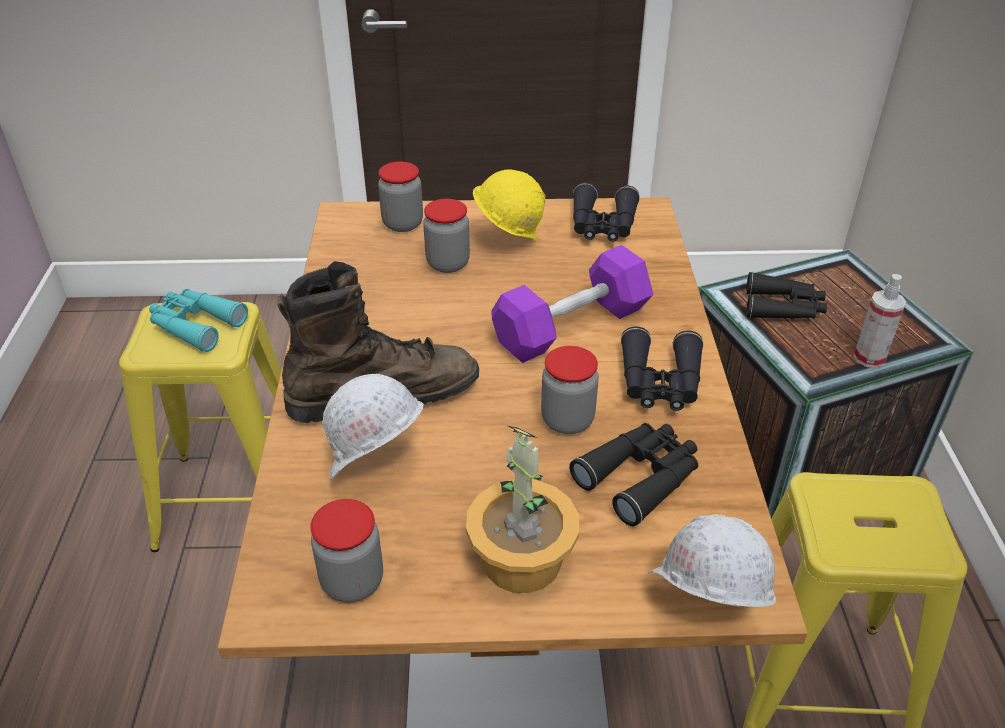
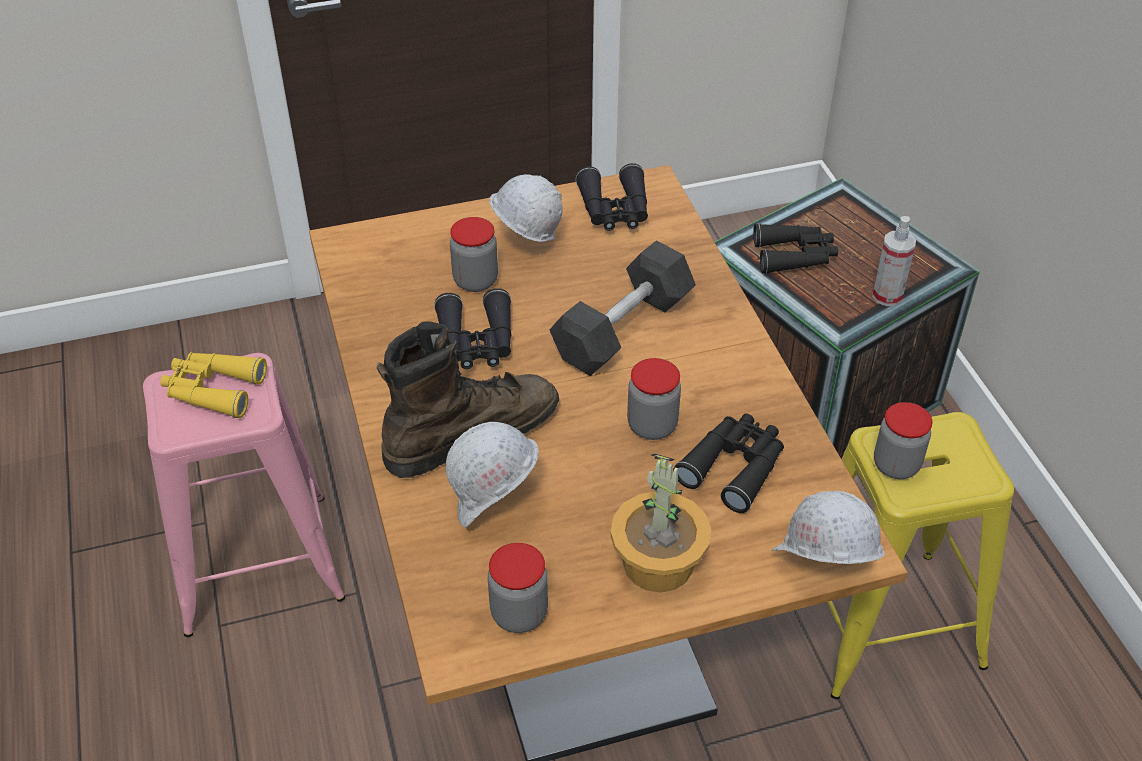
camera: 15 degrees left, 5 degrees up
(195, 325) = (213, 390): turquoise binoculars -> yellow binoculars
(237, 501) = (257, 563): yellow stool -> pink stool
(402, 223) = (410, 242): jar -> jar (896, 465)
(508, 240) = (526, 243): yellow hard hat -> white hard hat
(571, 326) = (623, 329): purple dumbbell -> grey dumbbell
(660, 383) = (723, 372): black binoculars -> black binoculars (477, 342)

